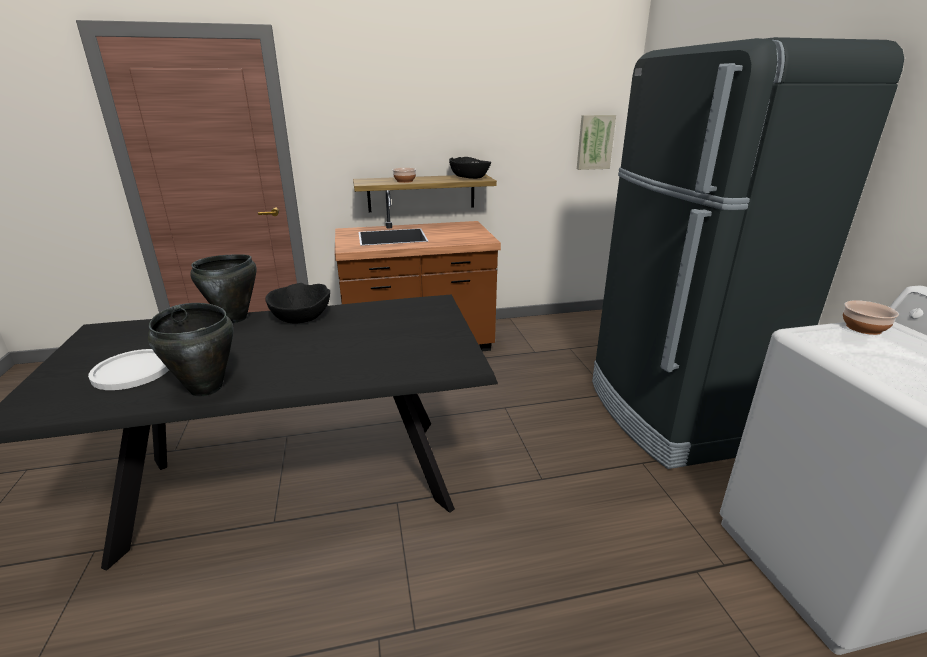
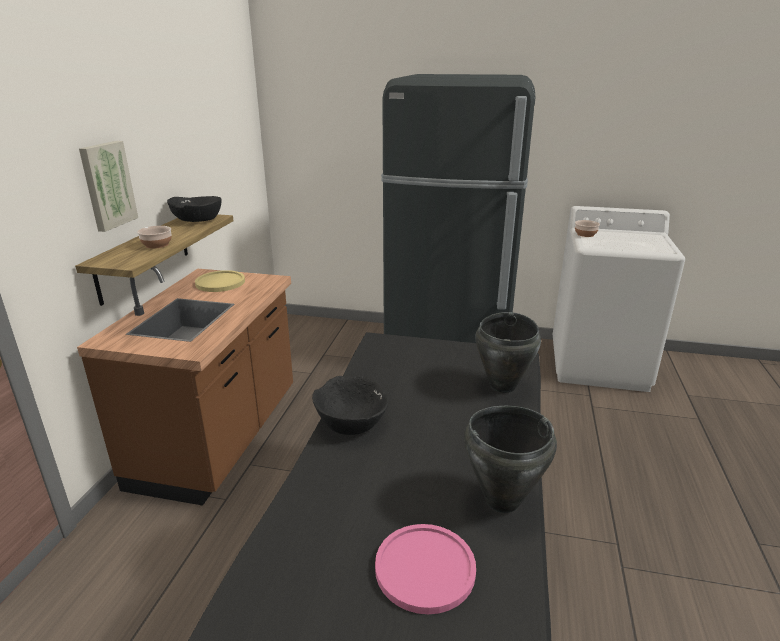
camera: 65 degrees left, 0 degrees up
(132, 371) = (425, 568): white plate -> pink plate
(235, 318) = (312, 473): black cooking pot -> black cooking pot (503, 386)
(460, 230) = (220, 282): none -> yellow plate
(594, 142) = (246, 155): picture -> picture (107, 185)

